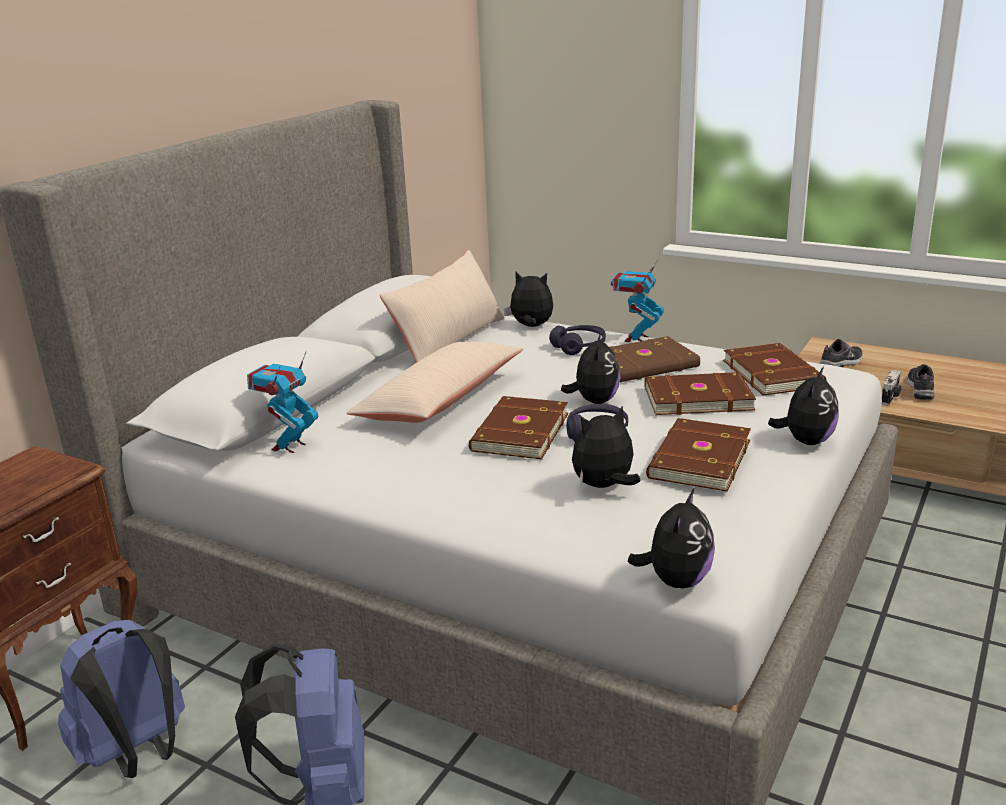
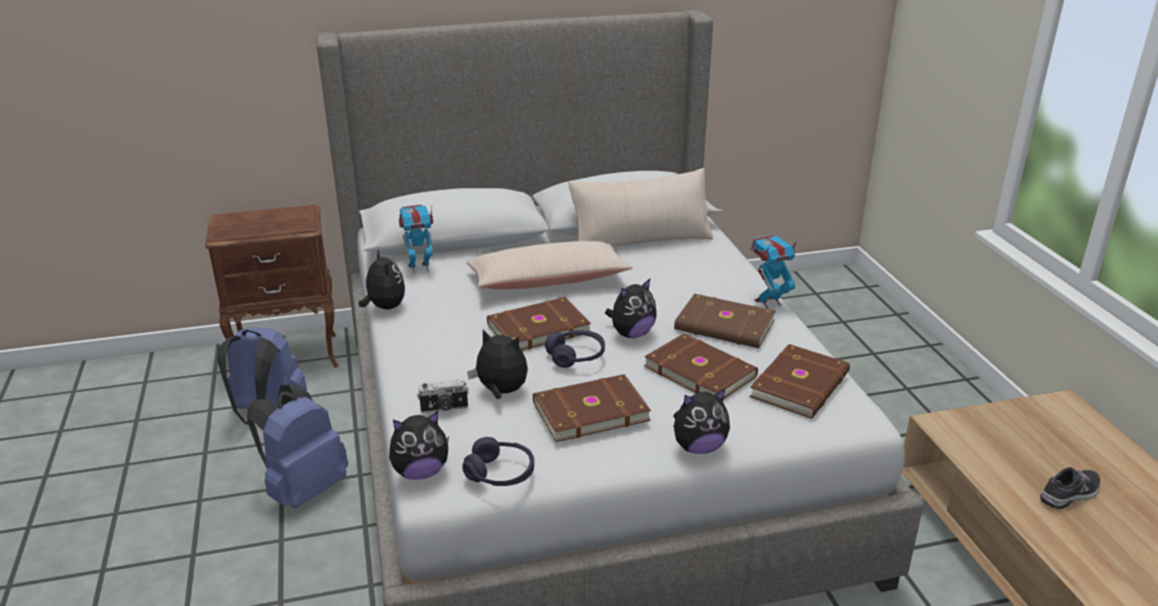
camera: 45 degrees right, 5 degrees up
(531, 326) = (717, 254): plush toy -> plush toy (384, 307)
(579, 347) = (712, 287): purple headphones -> purple headphones (500, 473)
(841, 363) = (1041, 428): shoe -> none
(890, 398) = (1018, 484): camera -> camera (444, 408)

